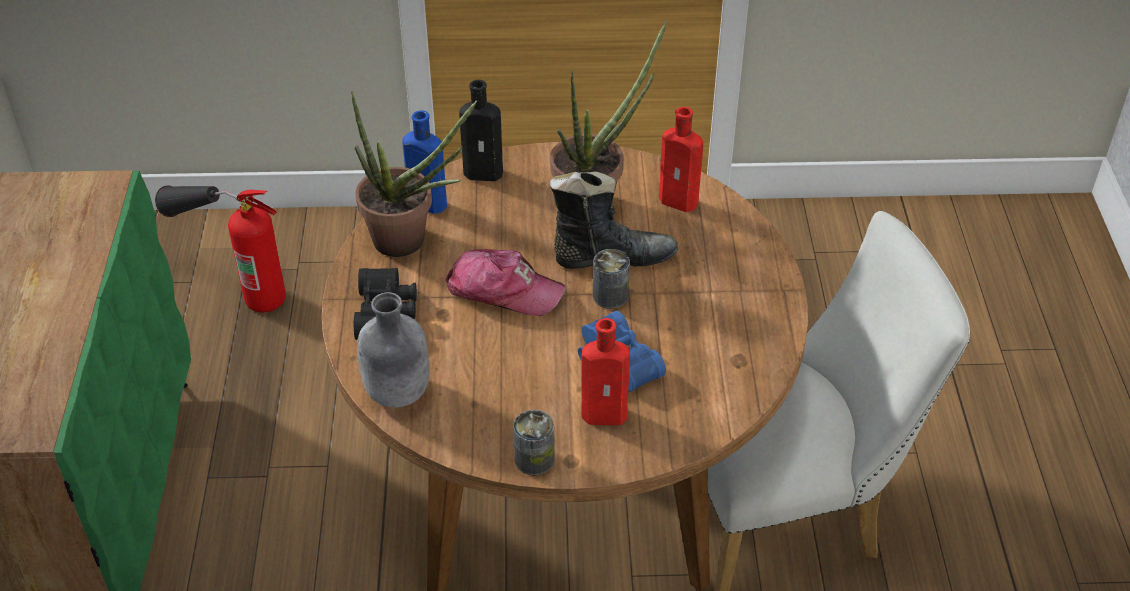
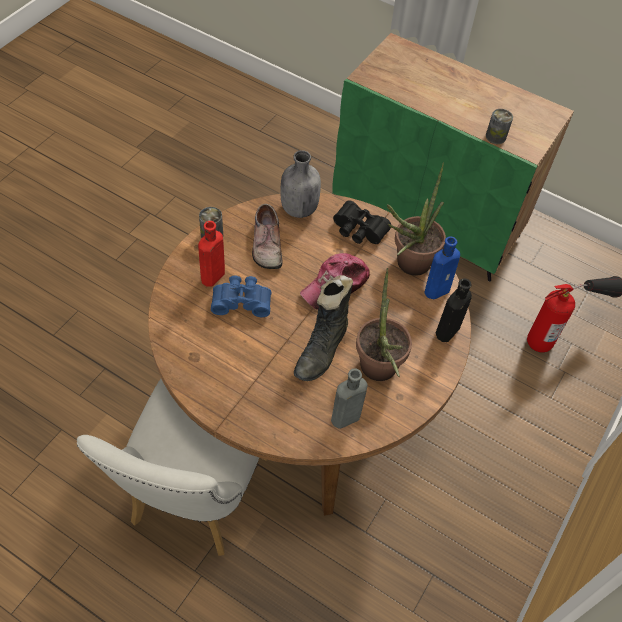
camera: 120 degrees right, 10 degrees up
(498, 392) = (265, 244): none -> shoe
(610, 295) = (292, 330): can -> can (495, 137)
(681, 202) = (343, 419): red bottle -> grey bottle

